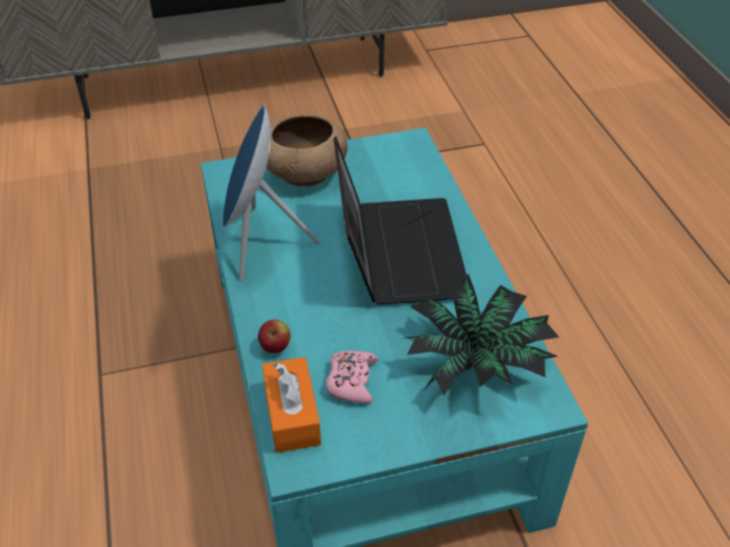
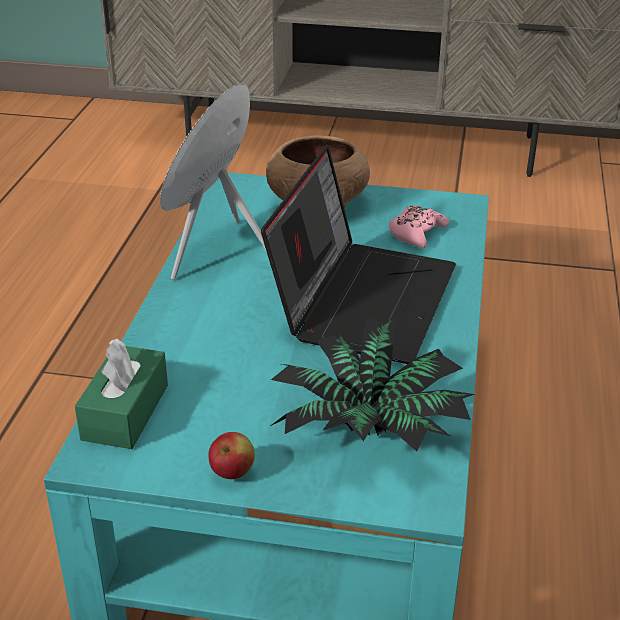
camera: 25 degrees right, 10 degrees down
(275, 347) = (158, 347): apple -> apple (232, 473)
(292, 414) = (125, 412): orange tissue box -> green tissue box
(351, 381) = (213, 402): pink game controller -> pink game controller (416, 233)

